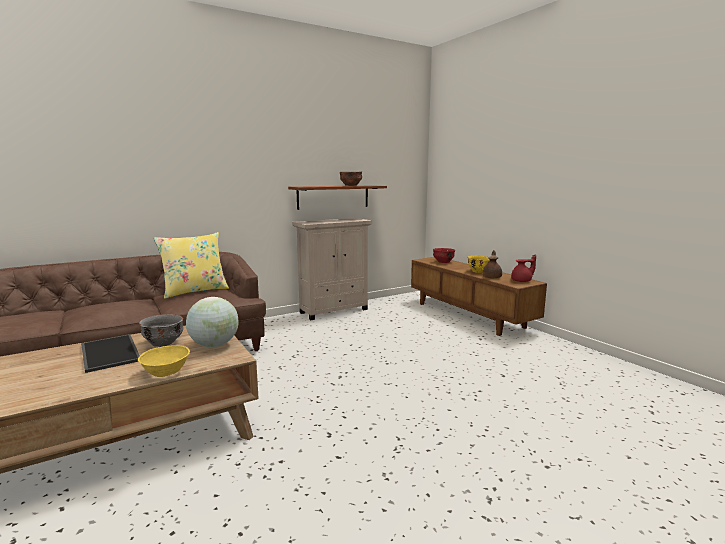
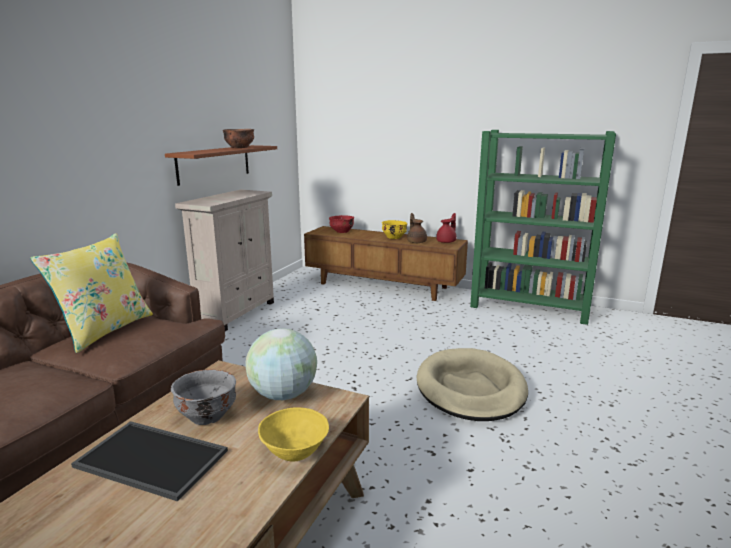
camera: 35 degrees left, 5 degrees up
(426, 406) = (470, 388): none -> beige dog bed
(593, 362) = (529, 307): none -> green bookcase

